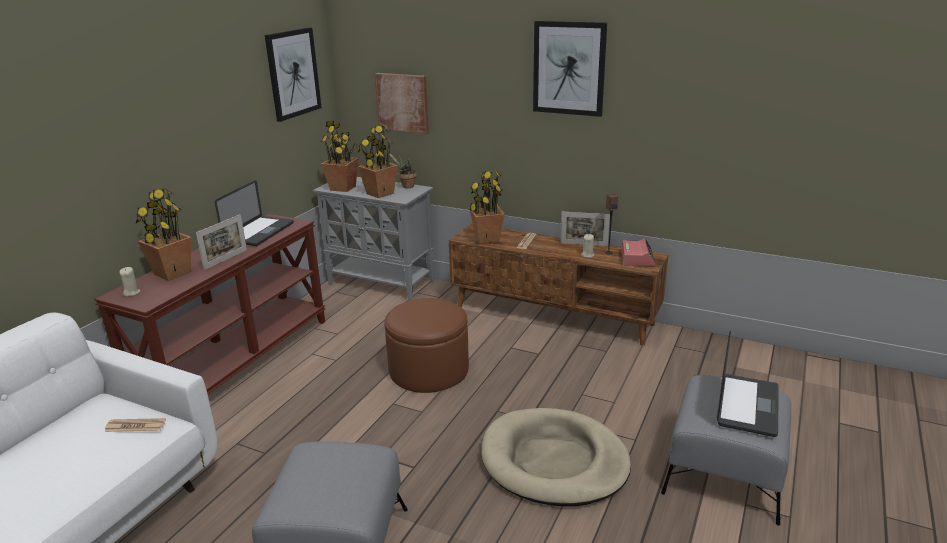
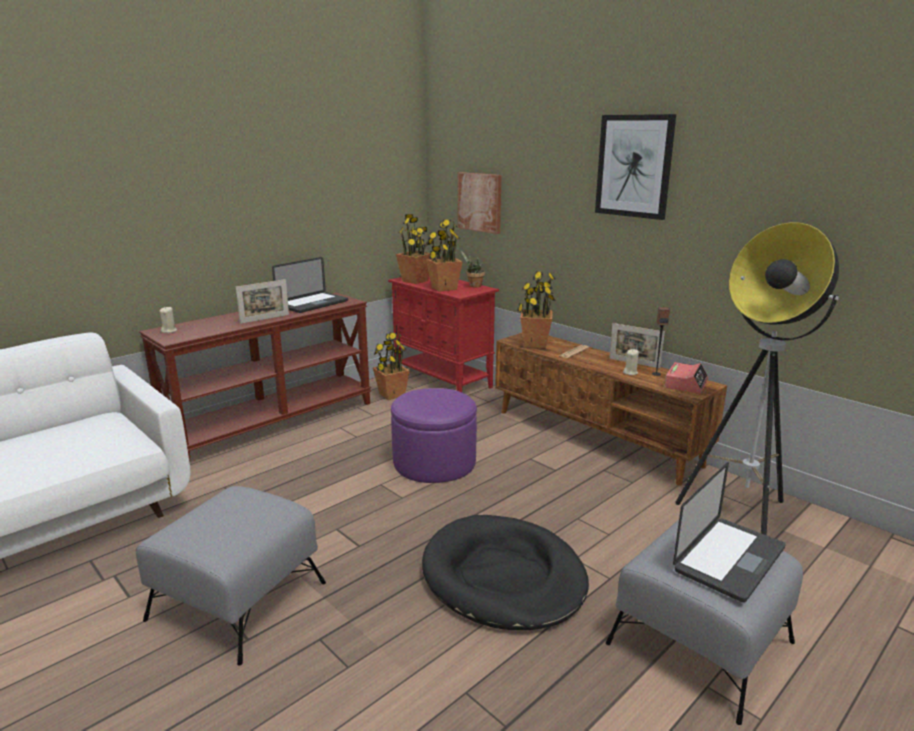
camera: 20 degrees right, 5 degrees down
(135, 426) = (111, 439): newspaper -> none
(172, 273) = (213, 322): potted plant -> potted plant (391, 395)
(293, 73) = (380, 166): picture -> none
(382, 283) = (443, 381): grey cabinet -> red cabinet
(429, 370) = (434, 462): brown ottoman -> purple ottoman
(554, 461) = (503, 577): beige dog bed -> black dog bed
(702, 364) = (742, 519): none -> floor lamp

